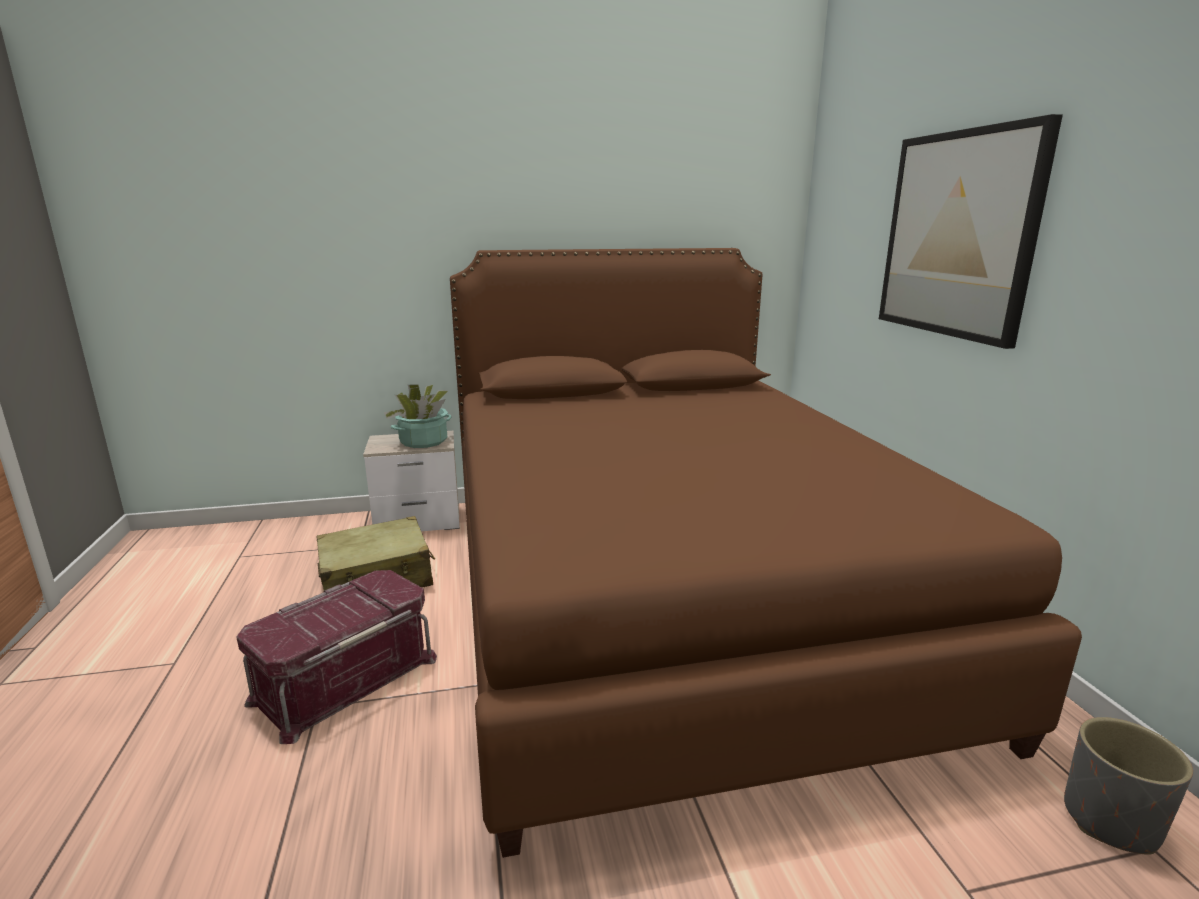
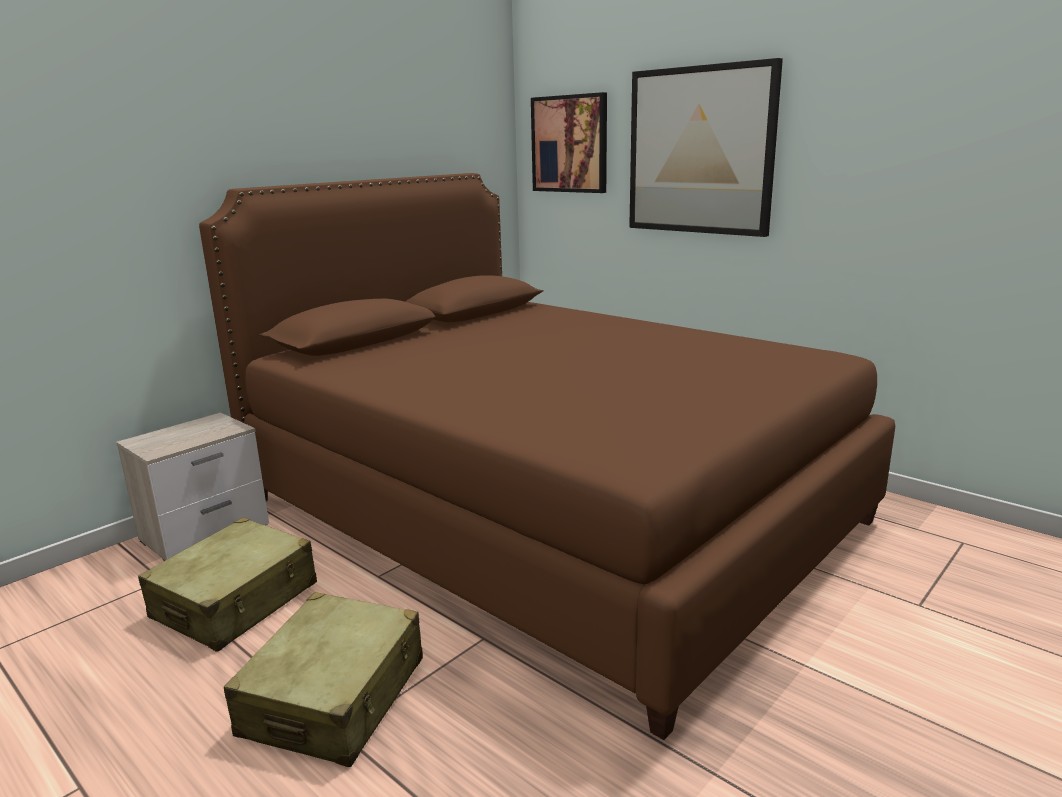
camera: 35 degrees left, 0 degrees up
(344, 678) = (335, 697): red storage box -> beige suitcase
(423, 441) = (204, 431): potted plant -> none
(845, 222) = (570, 144): none -> picture
(1111, 821) = (935, 538): grey planter -> none

